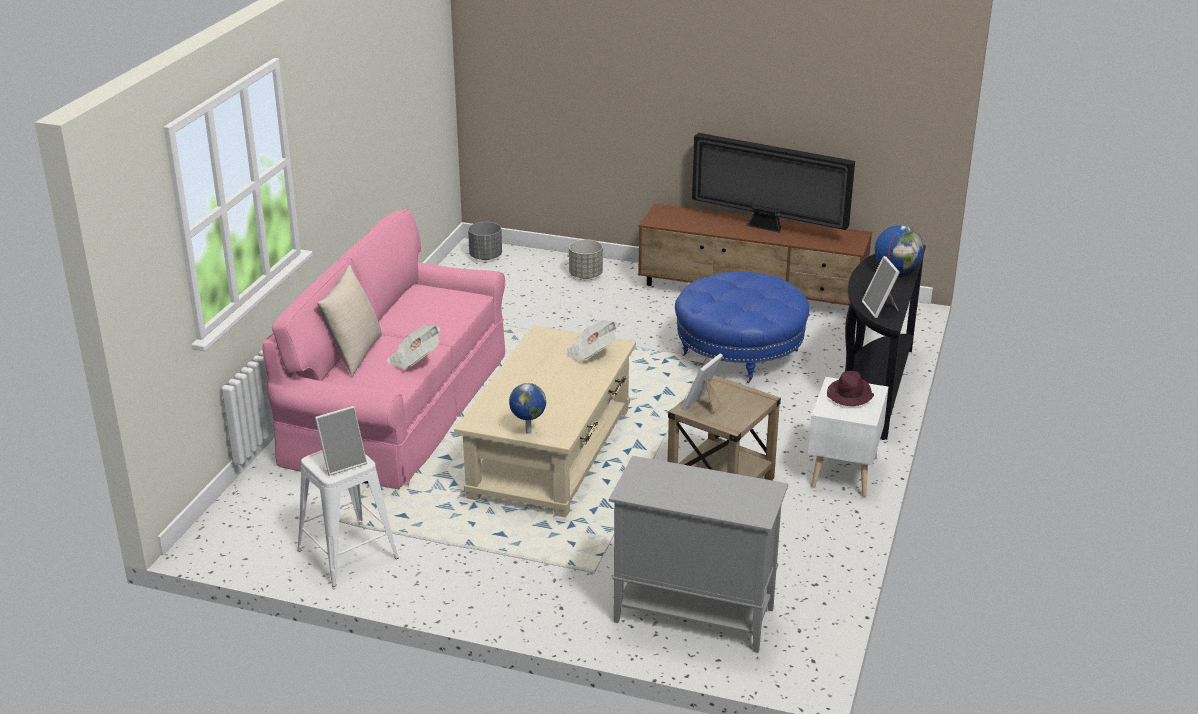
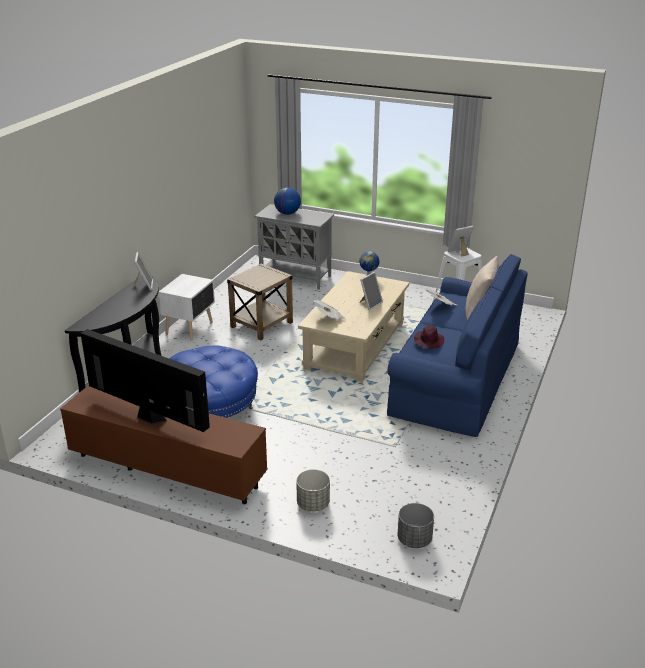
camera: 175 degrees left, 0 degrees up
(399, 408) = (455, 378): pink sofa -> blue sofa
(703, 405) = (272, 276): picture frame -> picture frame (370, 304)
(850, 396) = (184, 287): purple hat -> purple hat (428, 341)
(896, 270) = (107, 310): globe -> globe (287, 213)

